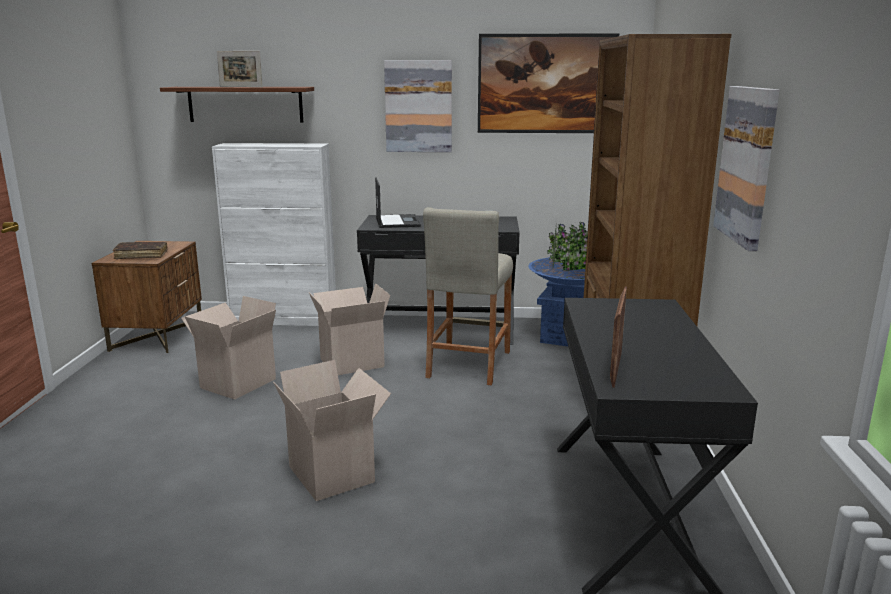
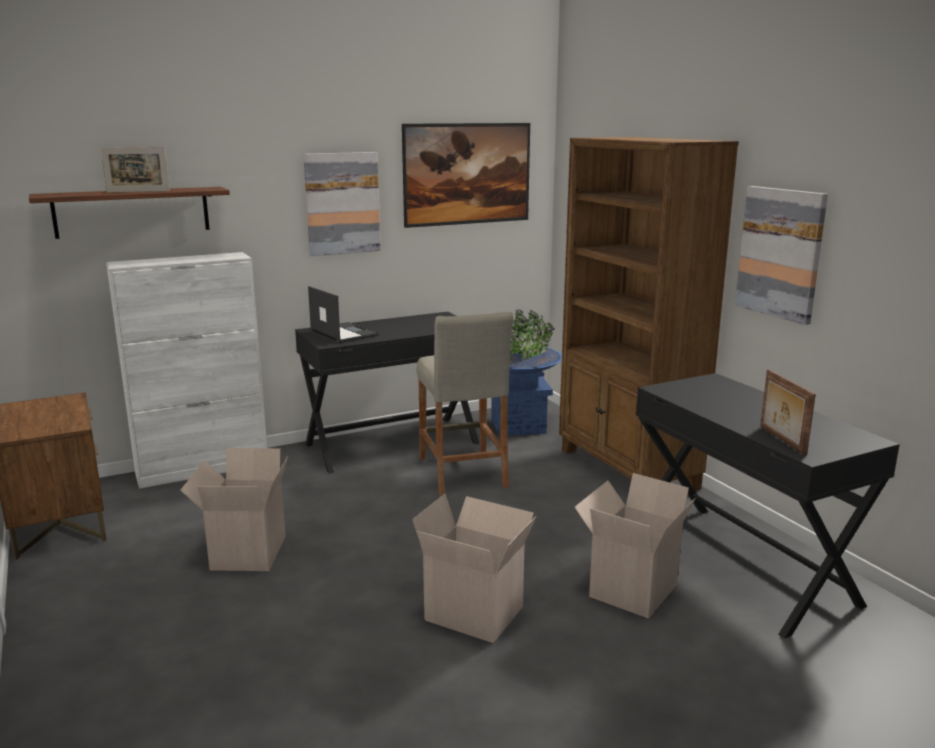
camera: 30 degrees left, 0 degrees up
(141, 255) = (46, 422): brown book -> none
(352, 362) = (346, 498): cardboard box -> cardboard box (631, 588)

